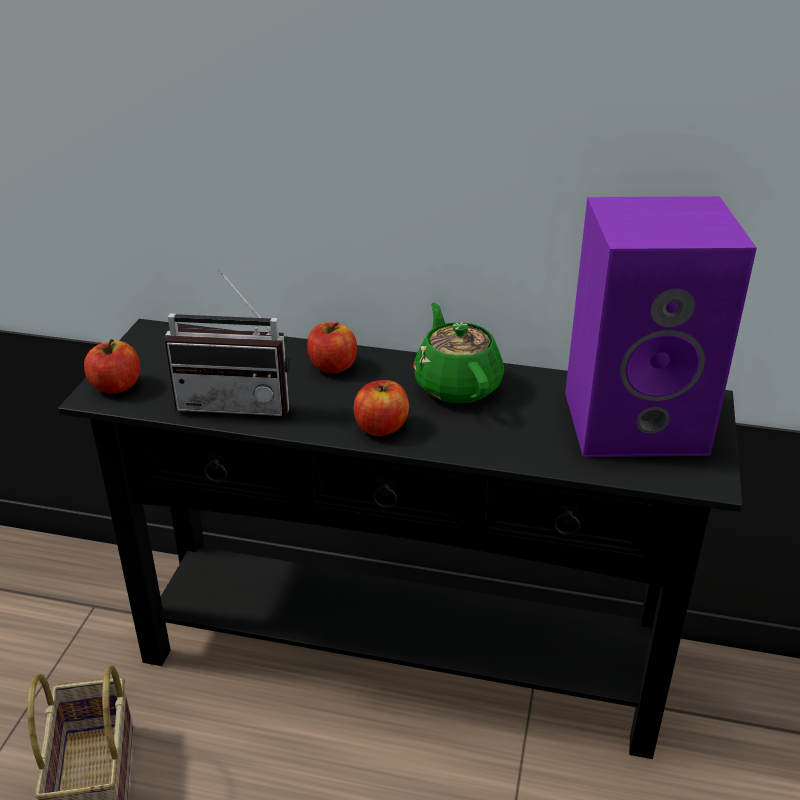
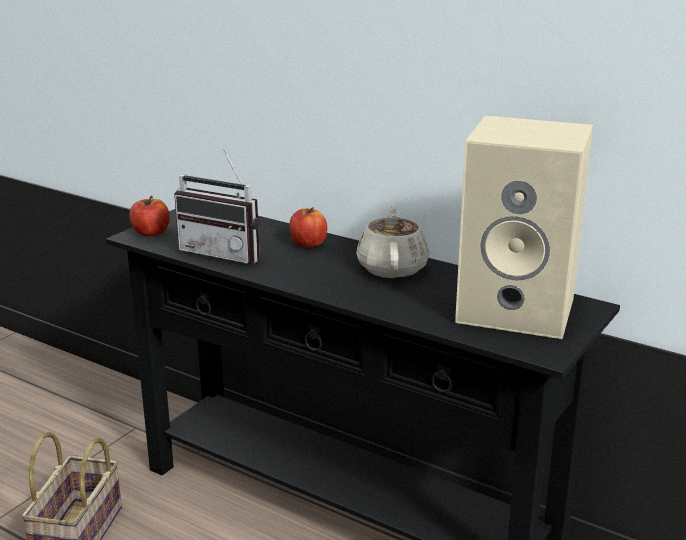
camera: 20 degrees right, 10 degrees down
(381, 427) = (315, 282): apple -> none
(457, 385) = (392, 267): green teapot -> beige teapot
(637, 421) = (519, 309): purple speaker -> beige speaker

